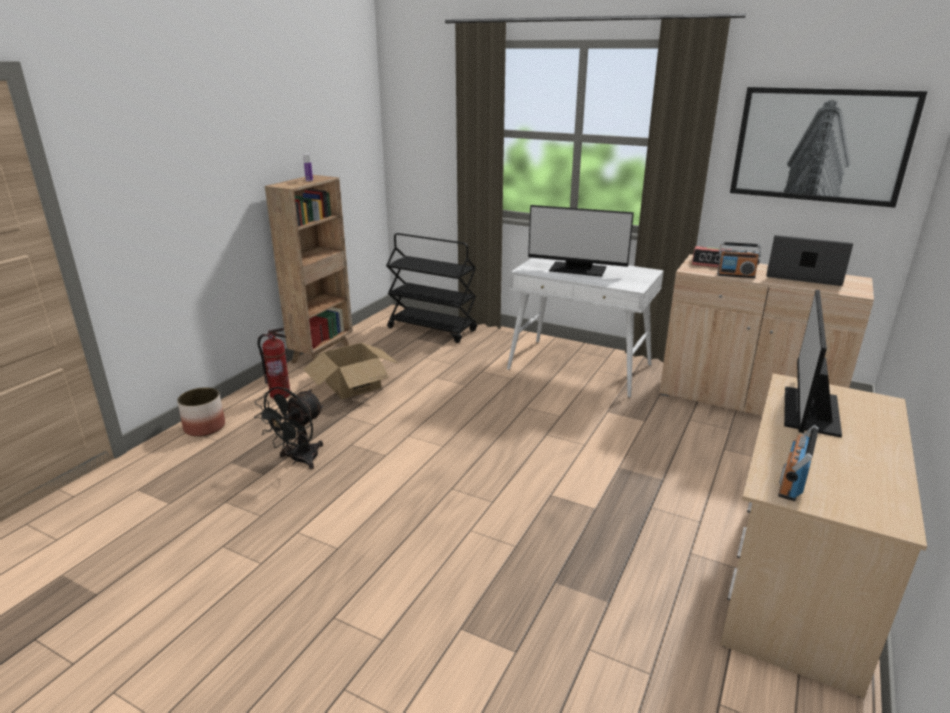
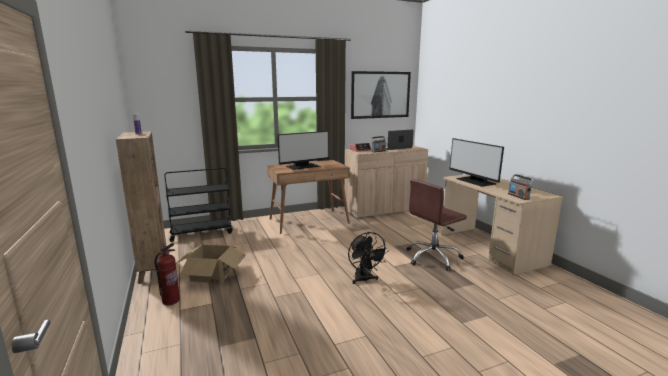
camera: 50 degrees left, 10 degrees down
(205, 427) = (152, 344): planter -> none
(299, 460) = (261, 319): black fan -> black fan (364, 280)
(580, 367) = (309, 221): white desk -> brown desk
(641, 522) = (433, 257): none -> brown office chair

